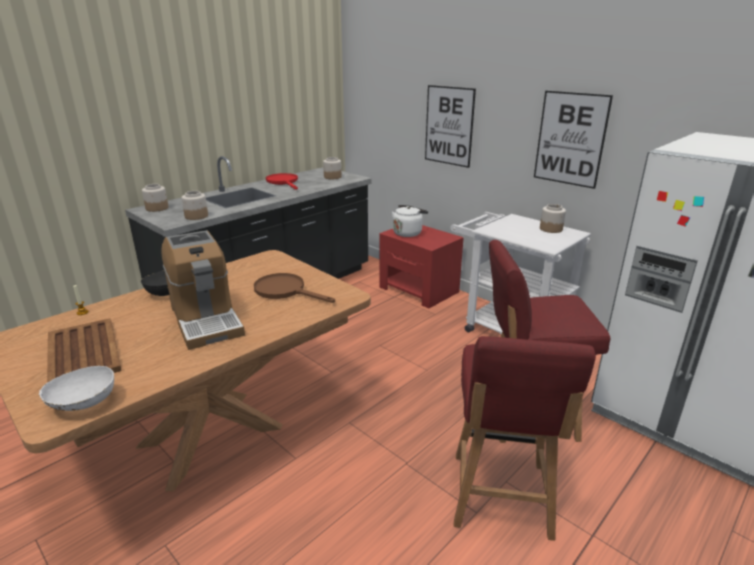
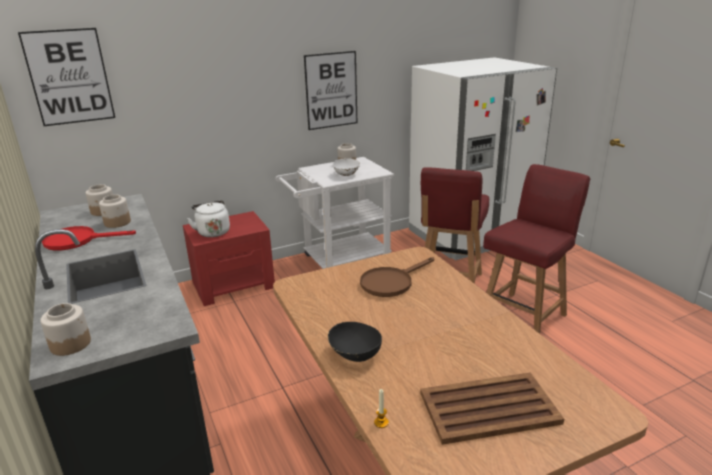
camera: 70 degrees left, 0 degrees up
(83, 404) = (587, 396): white bowl -> white bowl (346, 174)
(196, 216) = (160, 308): jar -> jar (117, 223)
(206, 320) = (438, 328): coffee machine -> none
(449, 126) = (208, 108): picture -> picture (69, 77)
(500, 497) = (524, 316): red chair -> red chair turned 75 degrees counterclockwise

